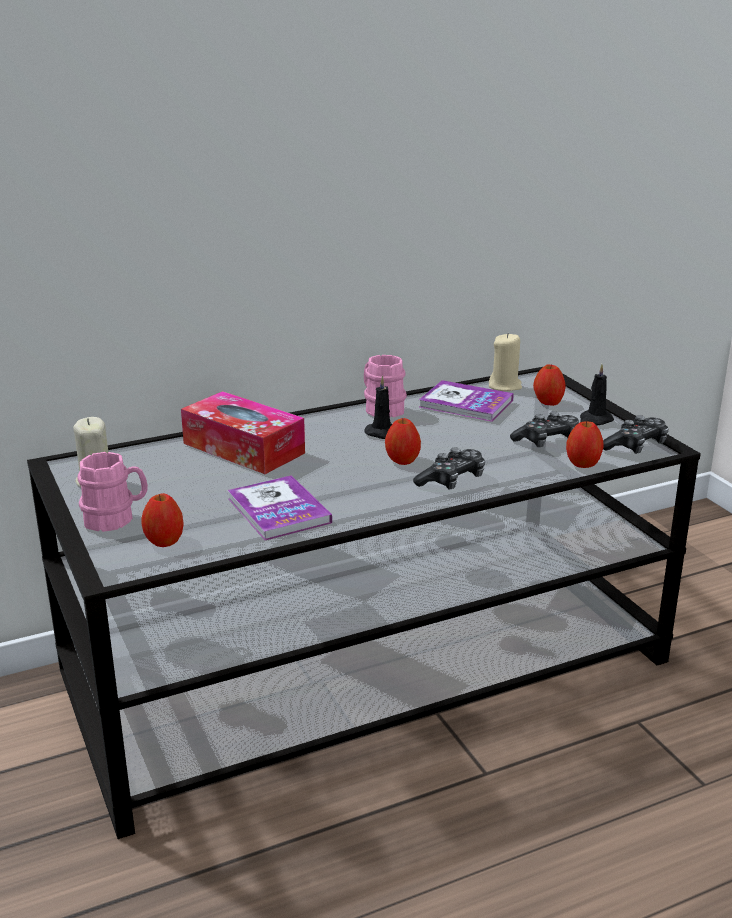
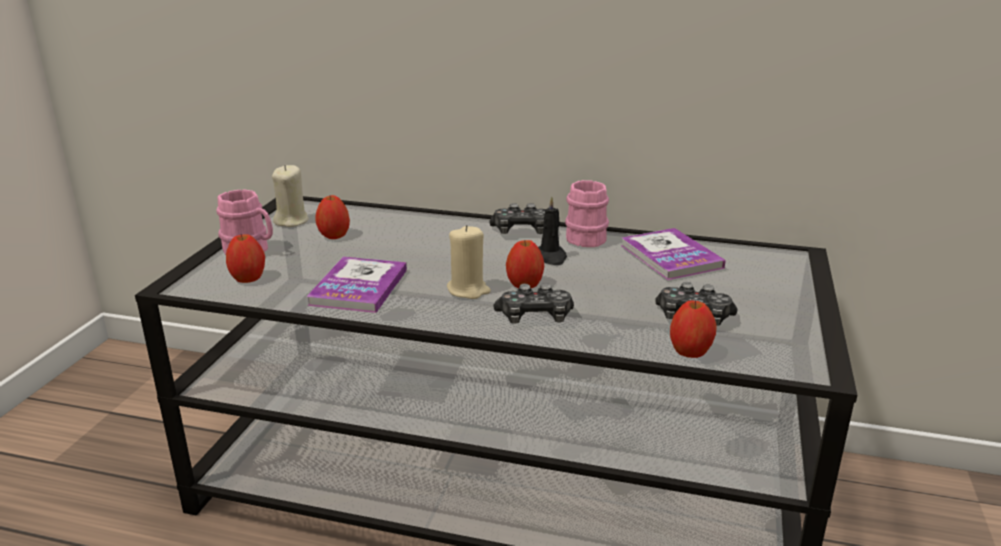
camera: 40 degrees right, 0 degrees up
(243, 448) = (421, 232): tissue box -> none
(505, 386) = (740, 253): beige candle -> beige candle (468, 290)
(548, 402) = (761, 282): apple -> apple (334, 235)
(595, 420) = (782, 315): black candle -> none
(635, 446) = (784, 357): game controller -> game controller (522, 231)

